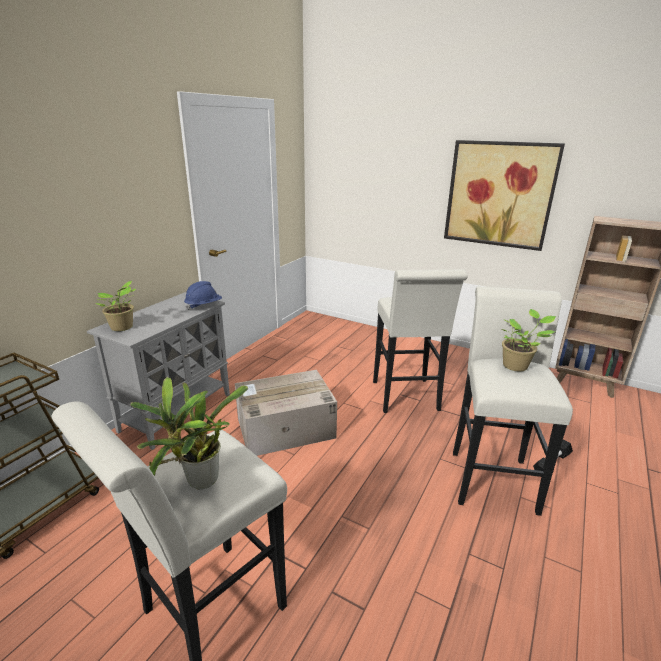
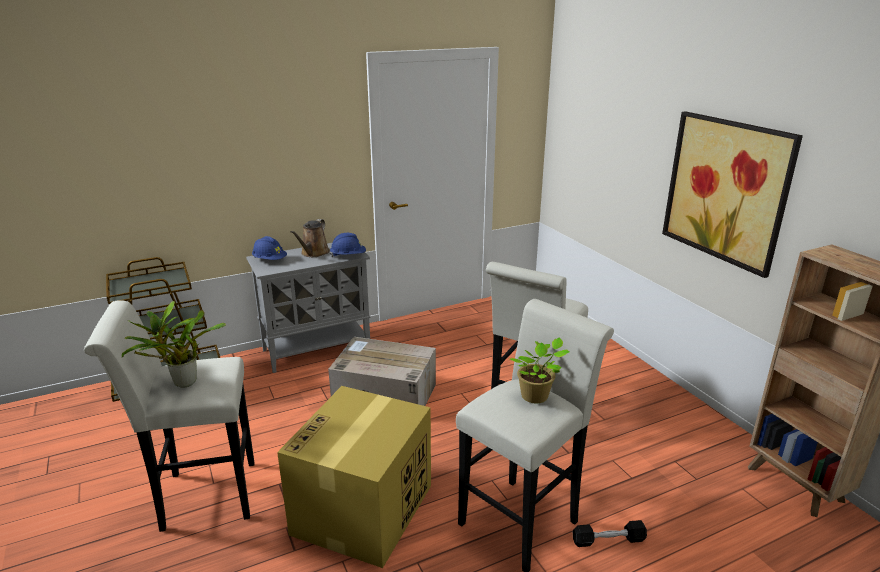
camera: 35 degrees right, 0 degrees up
(122, 327) = (270, 260): potted plant -> blue hard hat
(163, 311) = (313, 253): none -> brown watering can
(379, 535) = (362, 510): none -> cardboard box

